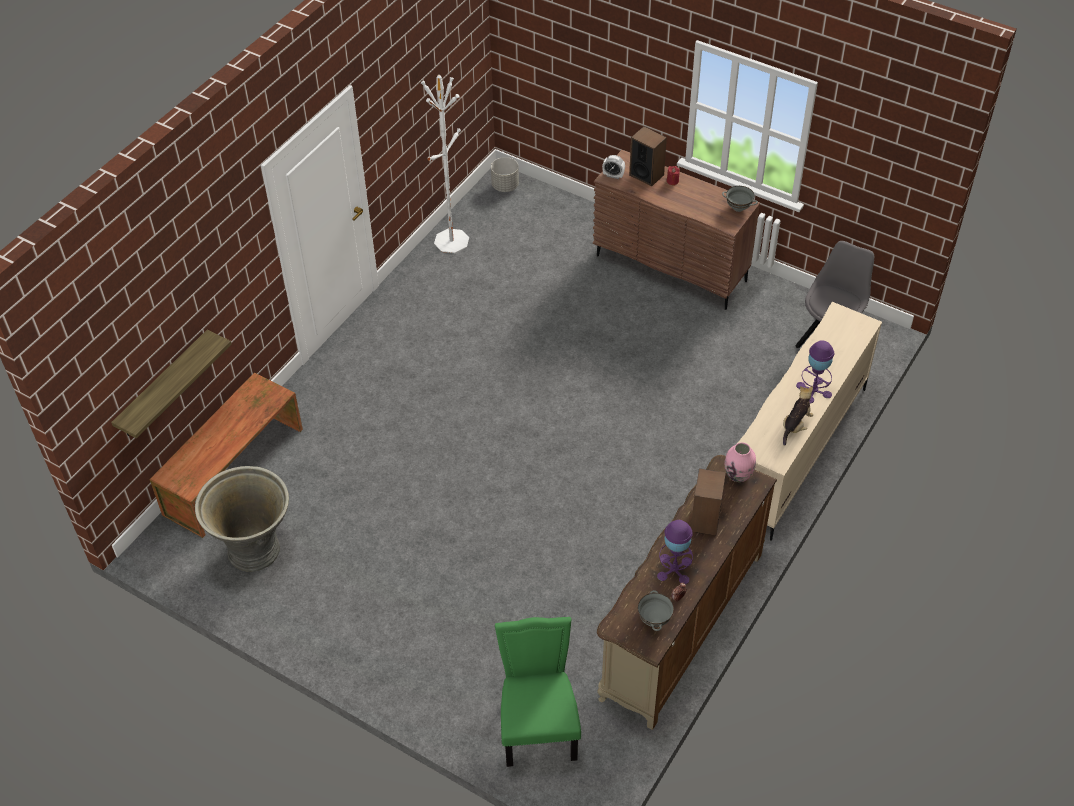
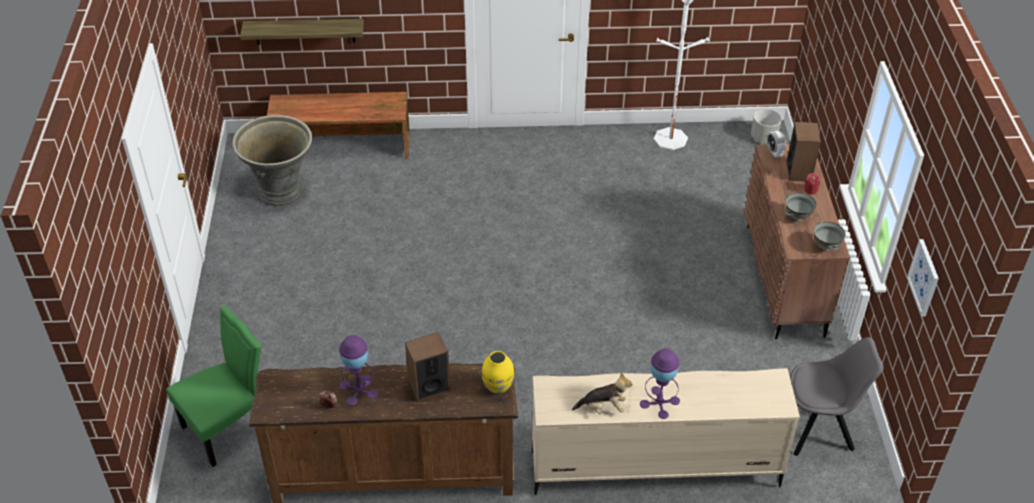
camera: 55 degrees right, 5 degrees down
(655, 620) = (295, 401): grey bowl -> grey bowl (797, 217)
(738, 475) = (498, 387): pink vase -> yellow vase
(872, 166) = (924, 277): none -> picture

